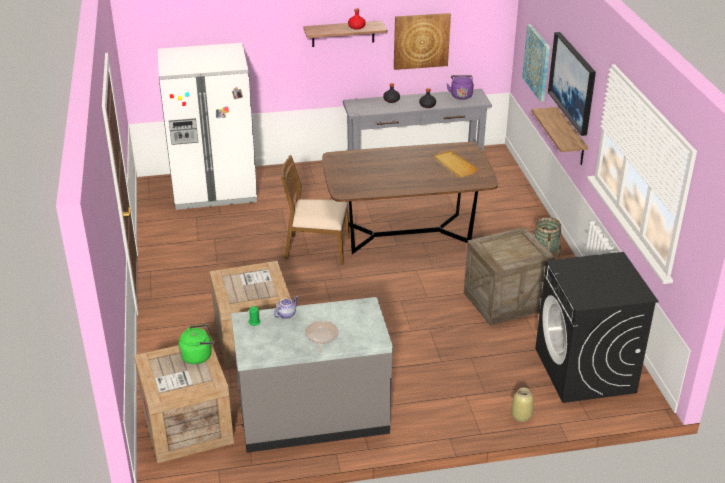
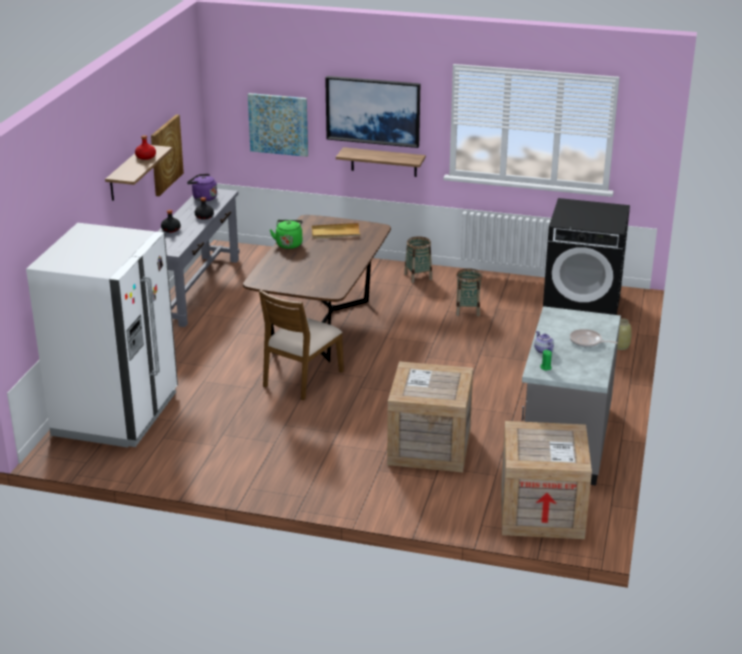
camera: 65 degrees left, 5 degrees down
(198, 355) = (530, 431): green kettle -> green kettle (289, 244)
(505, 301) = (467, 310): crate -> basket

